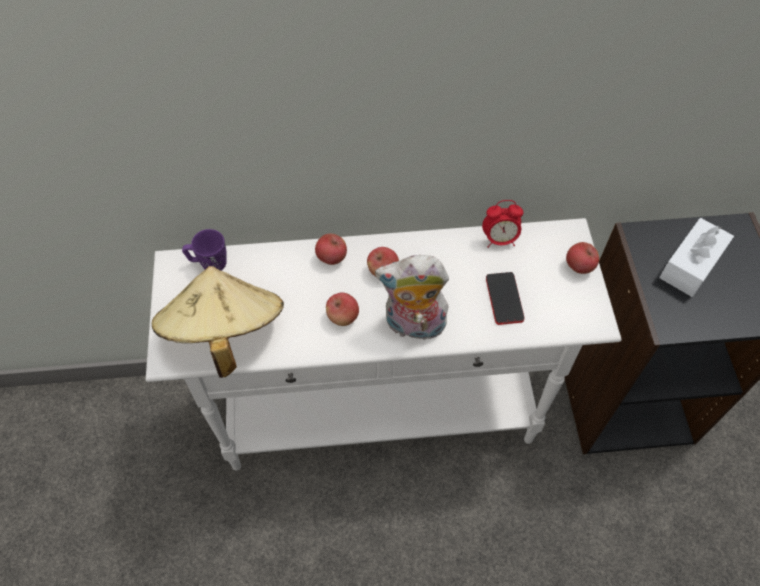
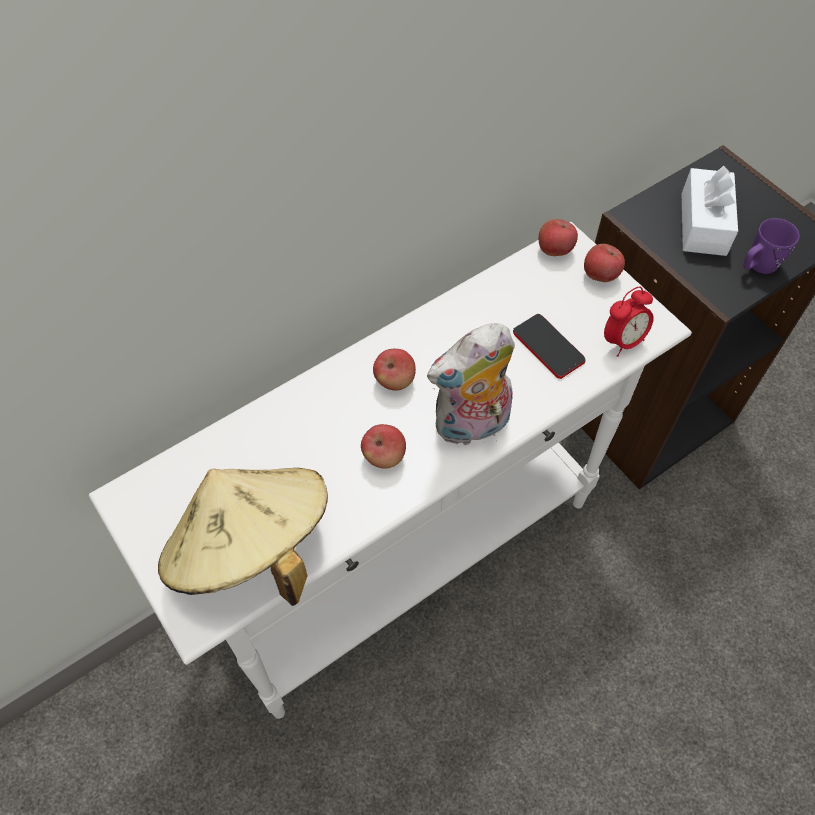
camera: 30 degrees left, 0 degrees up
(209, 263) = (174, 474): purple mug -> purple mug (757, 266)
(331, 257) = (323, 394): apple -> apple (554, 250)
(499, 240) = (499, 285): alarm clock -> alarm clock (622, 341)

